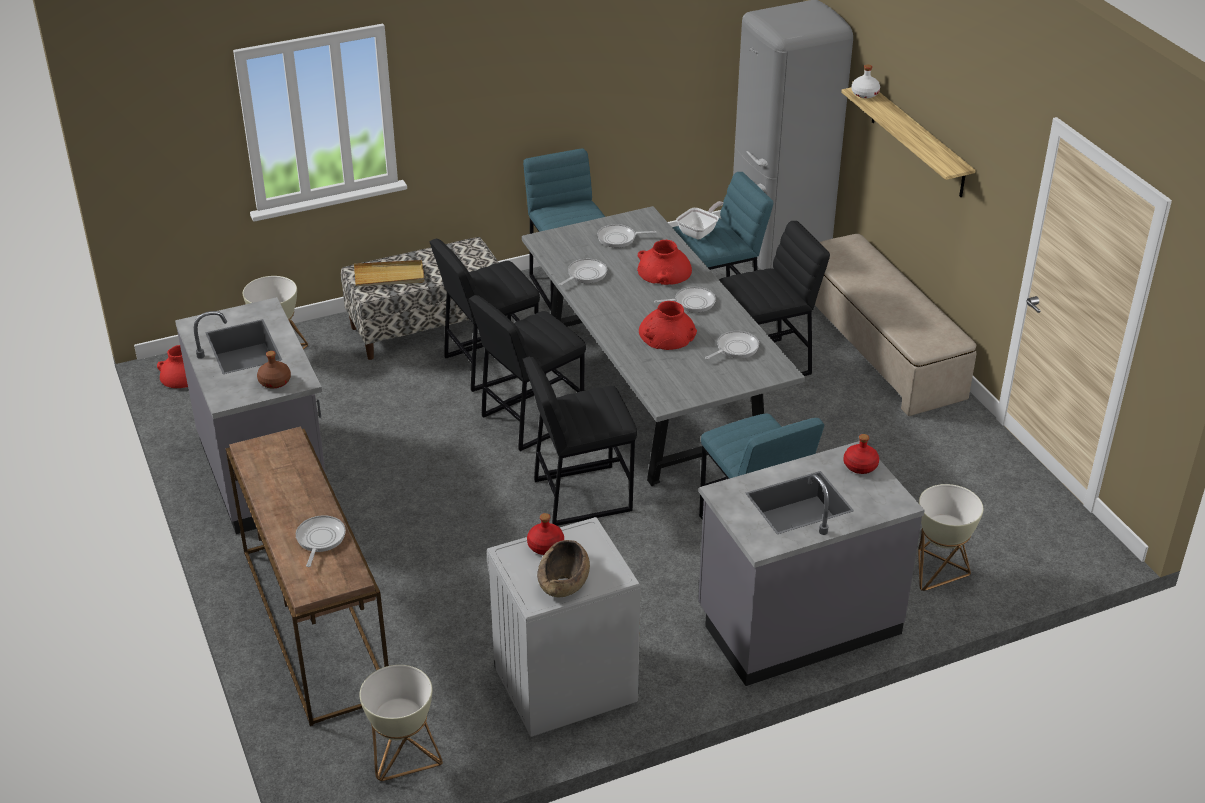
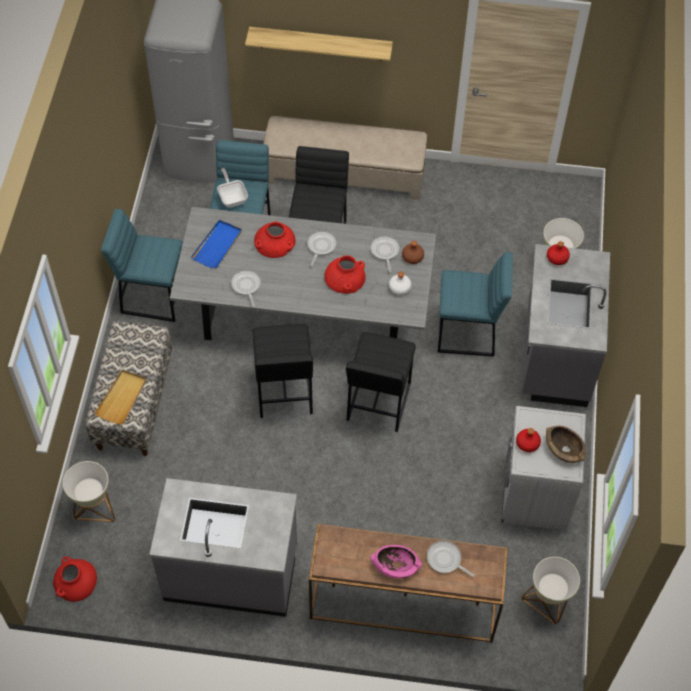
camera: 60 degrees left, 20 degrees up
(275, 382) = (272, 519): brown bottle -> brown bottle (413, 257)
(283, 502) = (395, 566): none -> pink bowl
(489, 364) = (206, 386): black stool -> none
(619, 238) = (217, 245): frying pan -> blue tray
(864, 94) = (261, 36): white bottle -> white bottle (399, 288)

